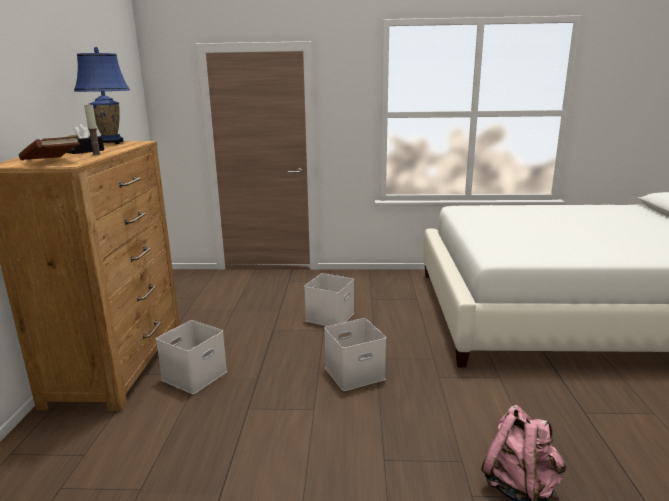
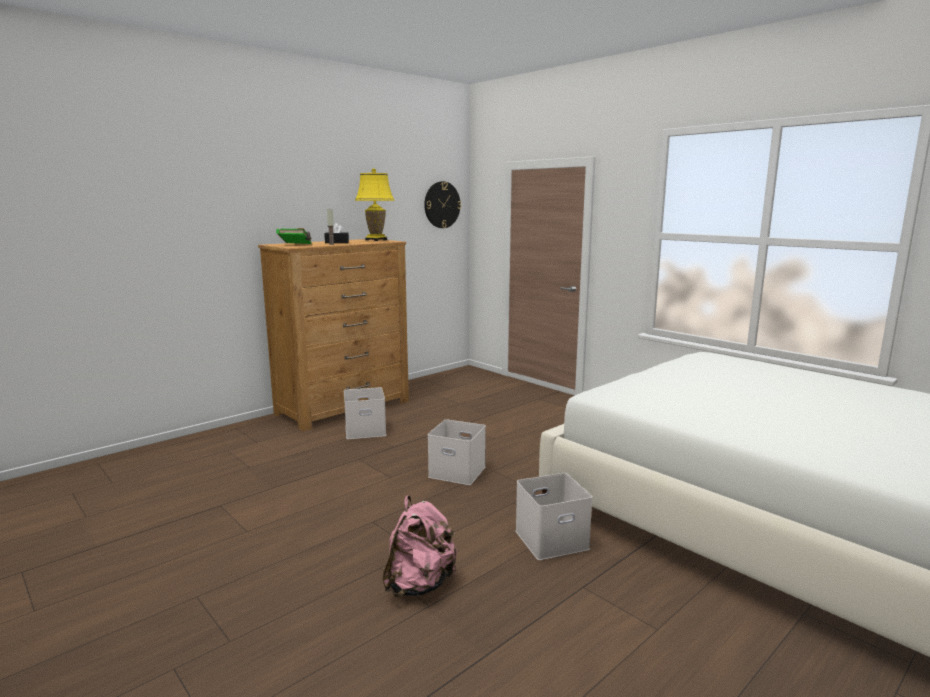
camera: 45 degrees right, 5 degrees down
(53, 161) = (296, 245): brown book -> green book
(110, 143) = (376, 240): blue table lamp -> yellow table lamp
(127, 93) = (442, 205): none -> wall clock
(329, 316) = (518, 432): white storage box -> white storage box (552, 539)

